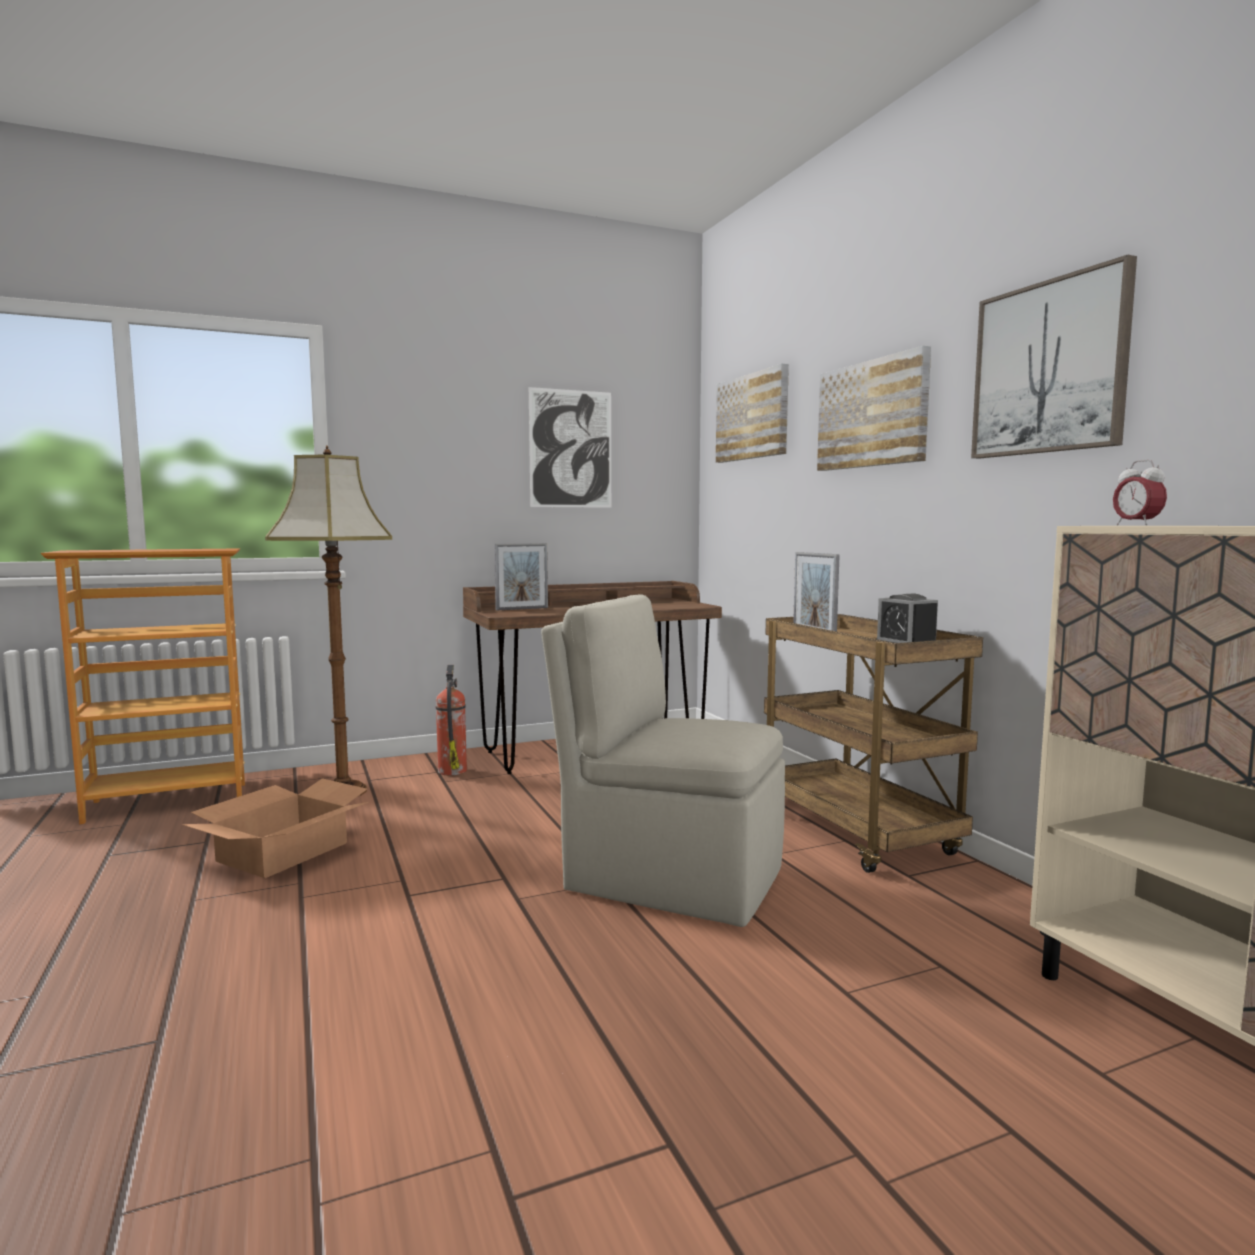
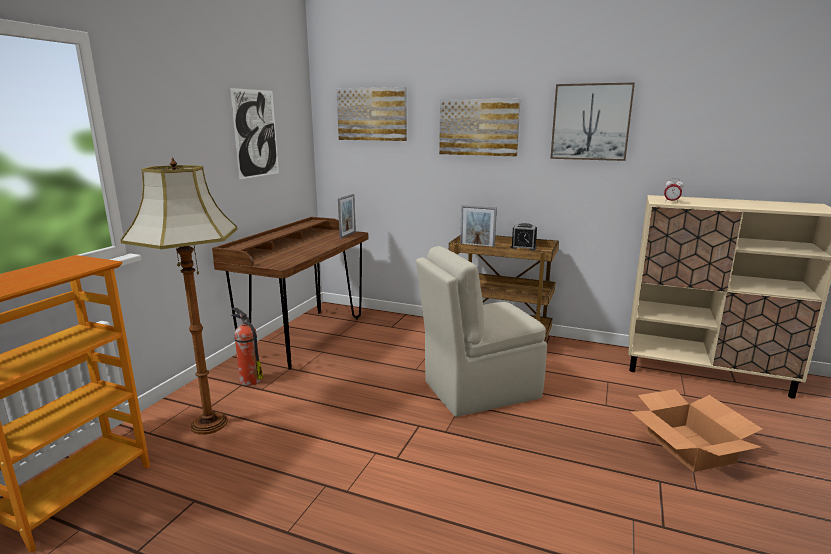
camera: 45 degrees left, 10 degrees up
(282, 852) = (269, 477): cardboard box -> cardboard box (689, 447)
(522, 609) = (269, 257): picture frame -> picture frame (347, 235)

